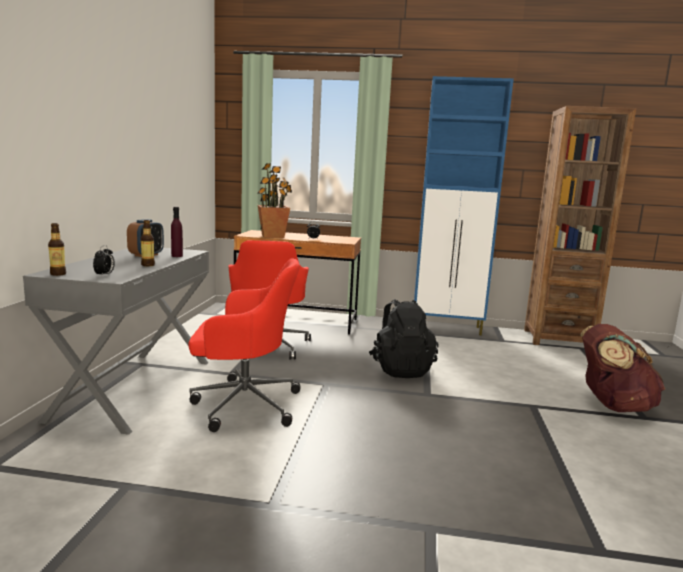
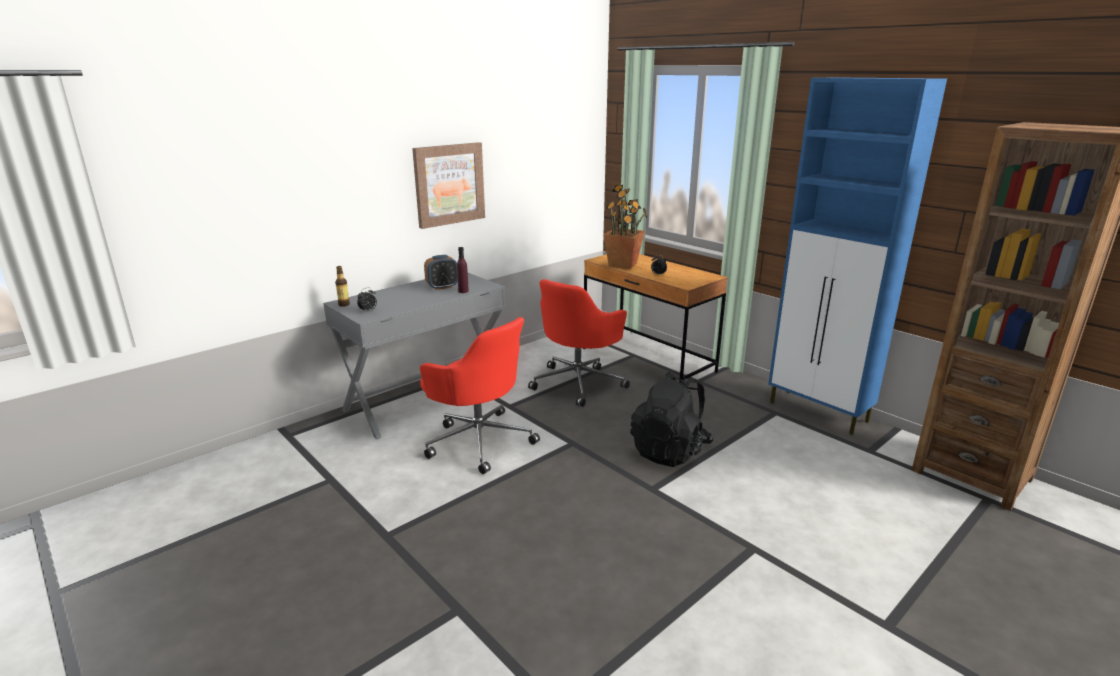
camera: 40 degrees right, 10 degrees up
(124, 150) = (449, 184): none -> picture
(148, 265) = (418, 302): bottle -> none
(612, 405) = (869, 592): brown backpack -> none

